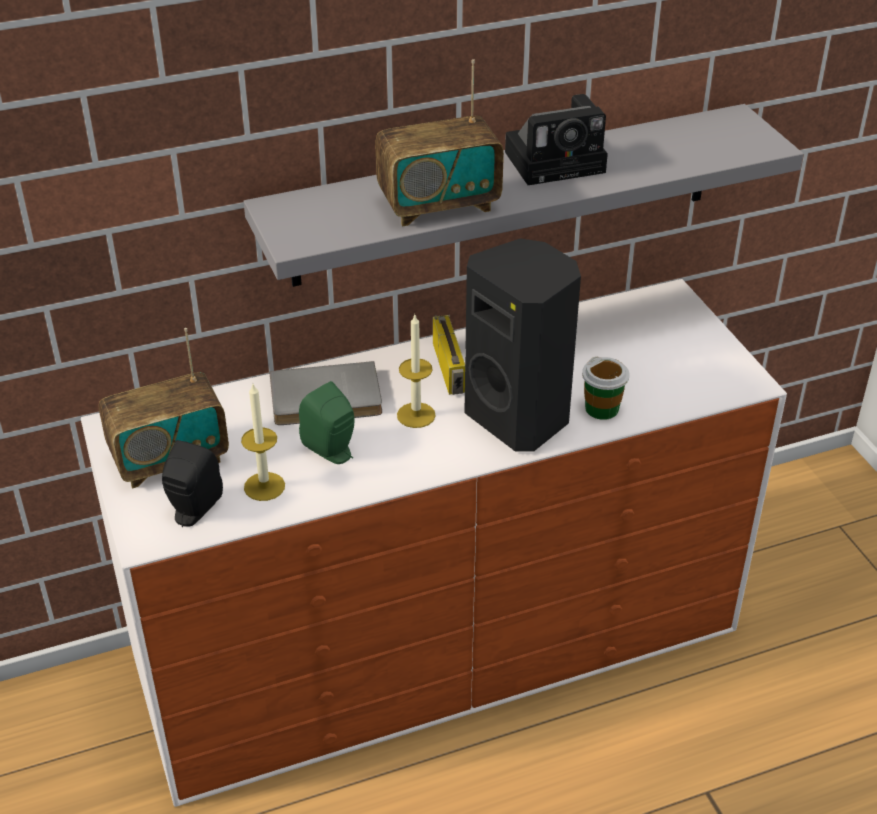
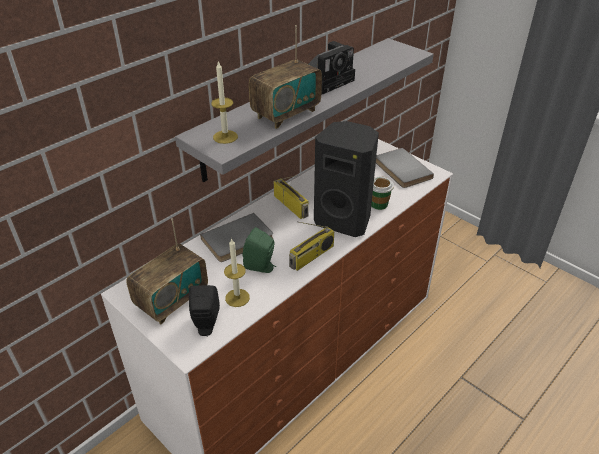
camera: 25 degrees left, 0 degrees up
(416, 415) = (291, 234): candle -> candle (225, 137)
(422, 461) = (311, 257): none -> radio
(690, 360) = (401, 170): none -> grey book

